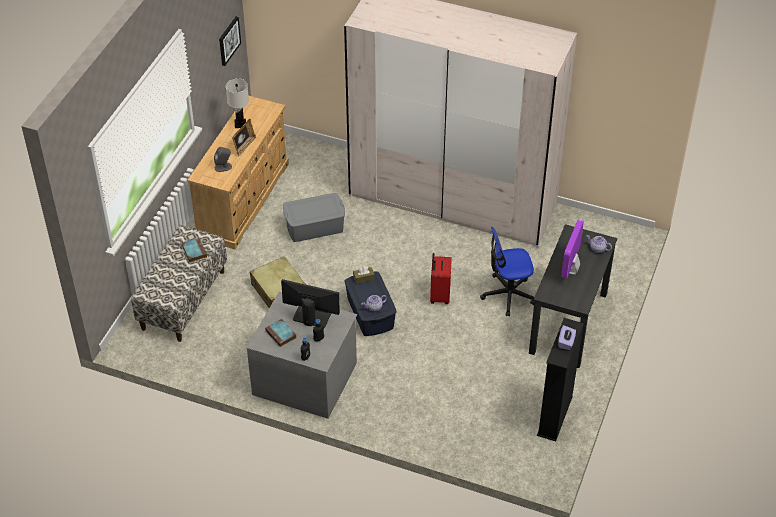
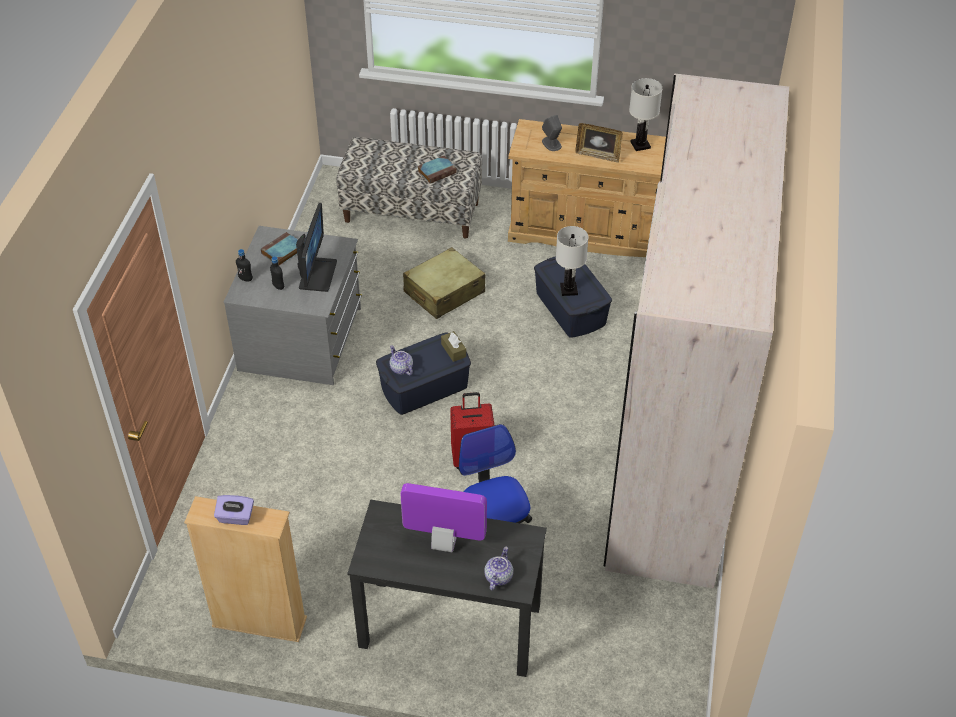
camera: 80 degrees right, 0 degrees up
(229, 40) = (726, 59): picture -> none
(315, 227) = (570, 309): grey storage box -> blue storage box
(320, 212) = (568, 290): none -> white table lamp
(555, 416) = (259, 622): black bookcase -> beige bookcase

